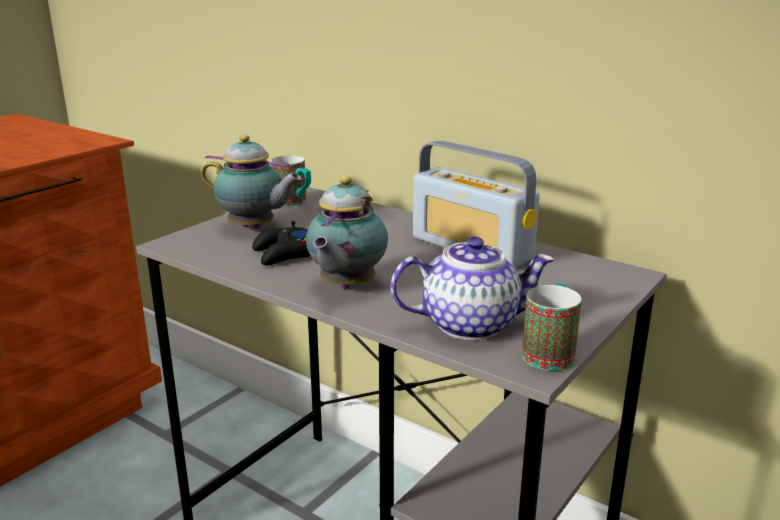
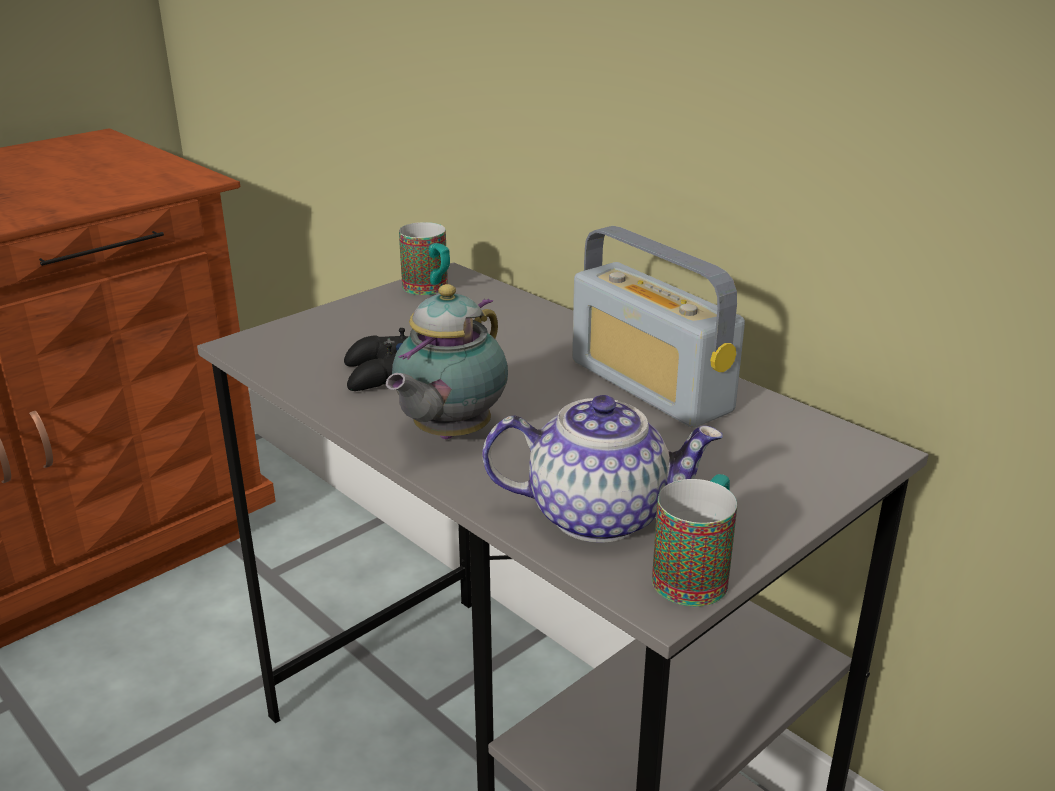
camera: 10 degrees right, 5 degrees up
(254, 228) = (360, 328): teapot -> none

